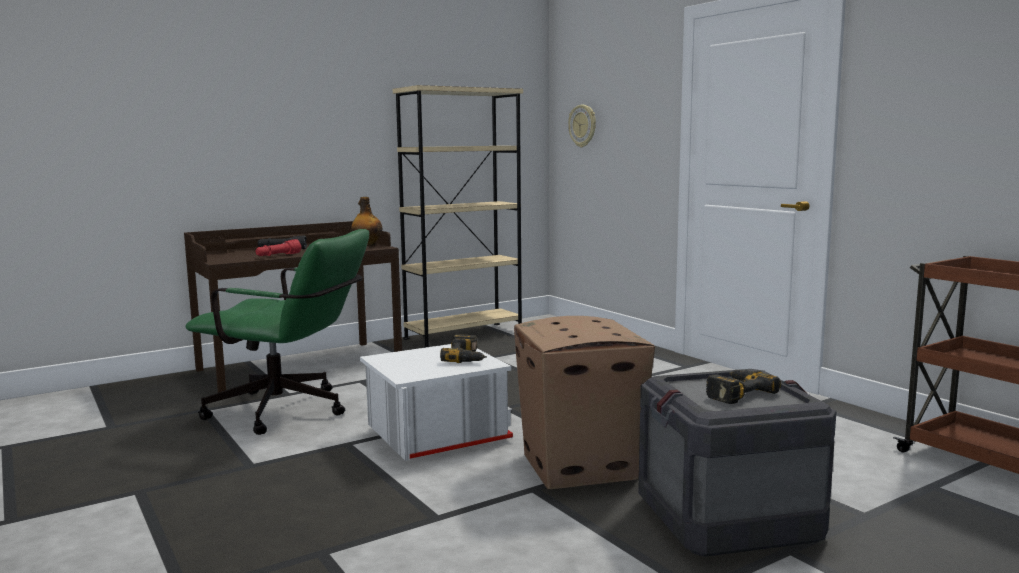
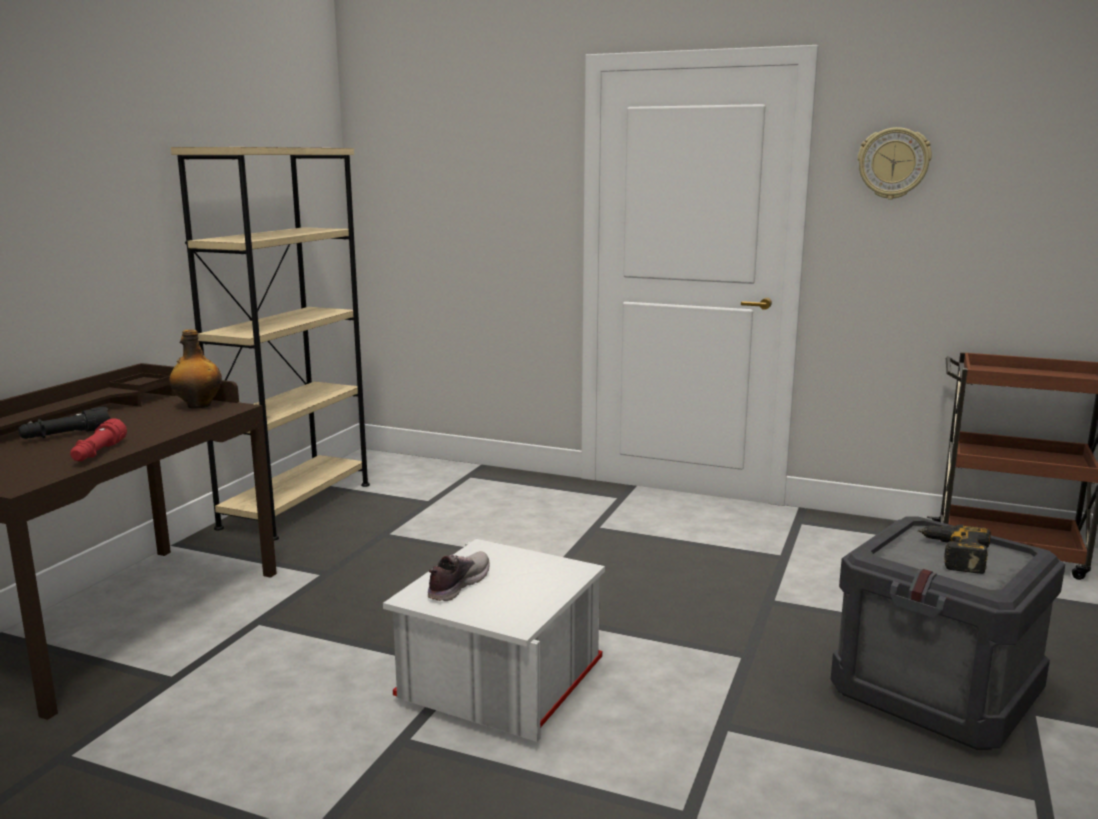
camera: 35 degrees left, 5 degrees up
(289, 412) = (225, 712): green office chair -> none
(410, 357) = (457, 585): none -> shoe
(467, 357) = (530, 565): power drill -> none
(579, 466) = (720, 674): cardboard box -> none
(583, 126) = (413, 197): wall clock -> wall clock (893, 163)

